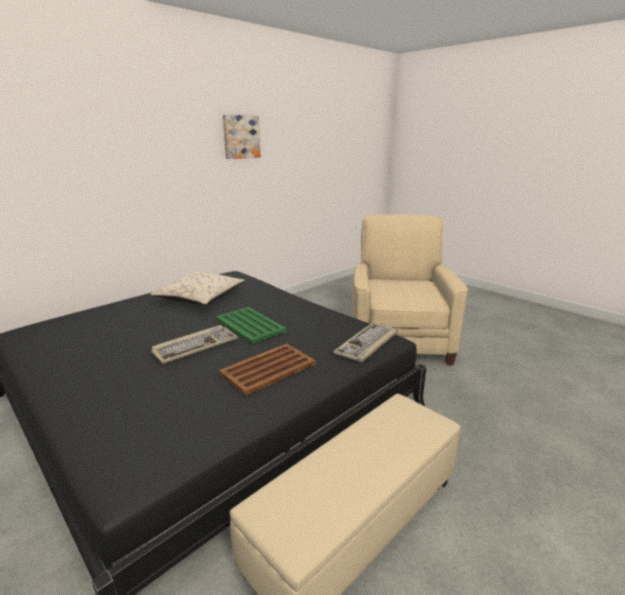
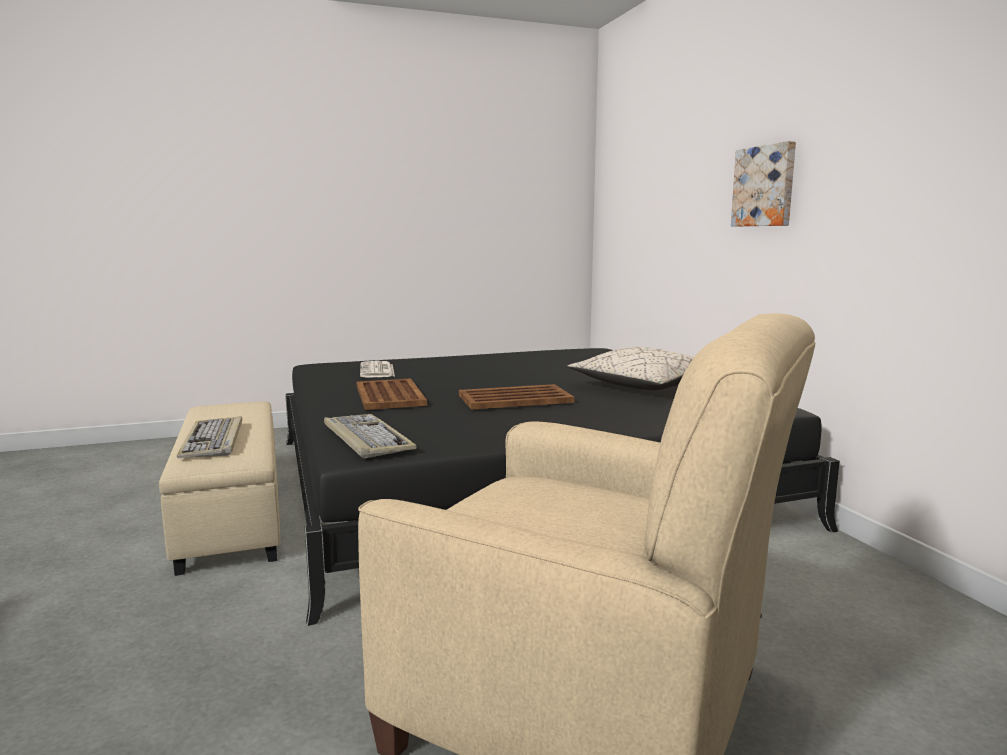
camera: 115 degrees right, 10 degrees down
(160, 414) = (377, 371): none -> newspaper
(195, 346) = (483, 379): keyboard -> keyboard (213, 441)
(241, 137) = (922, 102): picture -> picture (765, 186)
(250, 325) = (514, 399): green tray -> brown tray

